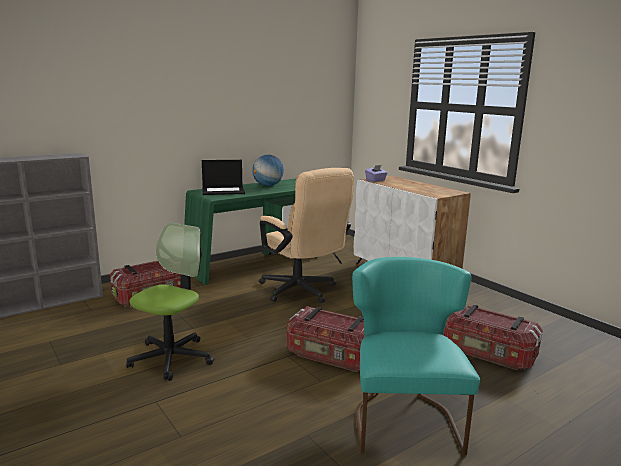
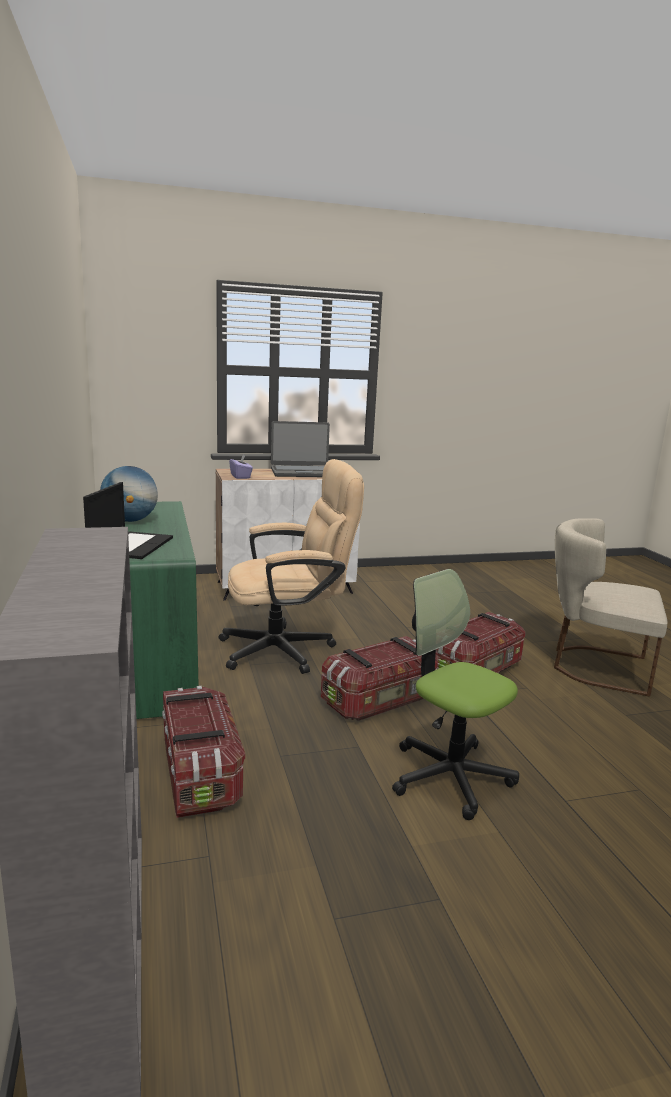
camera: 70 degrees left, 0 degrees up
(404, 418) = (594, 666): turquoise chair -> beige chair
(423, 187) = (302, 472): none -> laptop
(488, 354) = (489, 607): storage box -> storage box (380, 701)

